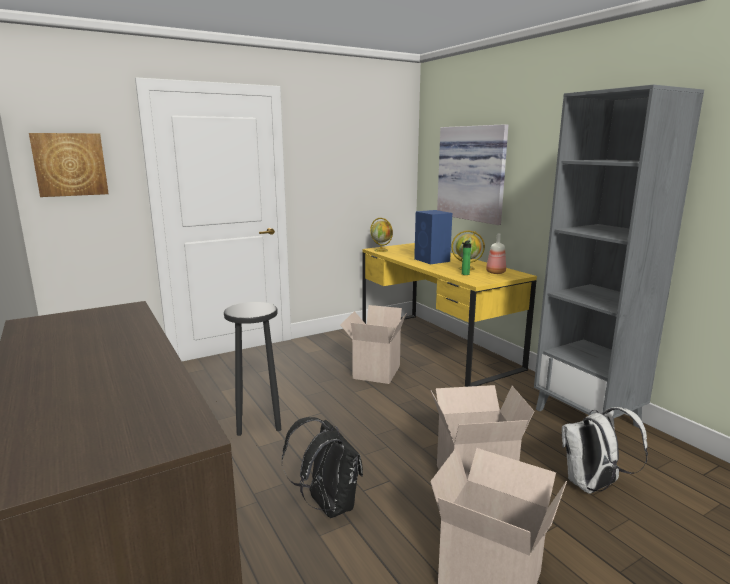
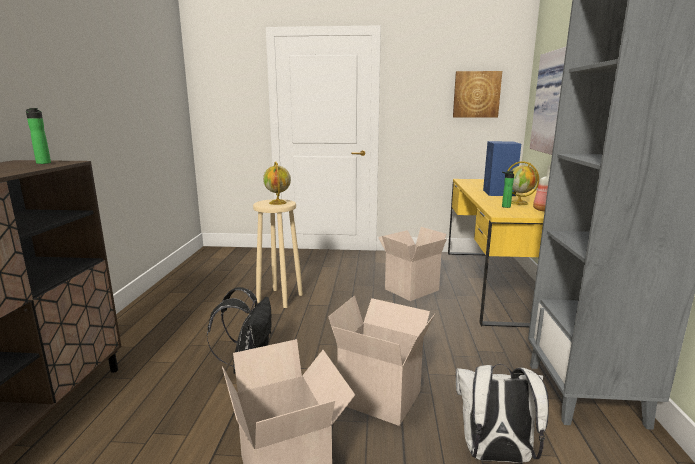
camera: 35 degrees right, 0 degrees up
(70, 164) = (220, 92): picture -> picture (476, 94)
(98, 317) = (43, 163): none -> bottle
(258, 422) = (279, 298): black stool -> beige stool
(381, 250) = (467, 181): globe -> globe (278, 203)

